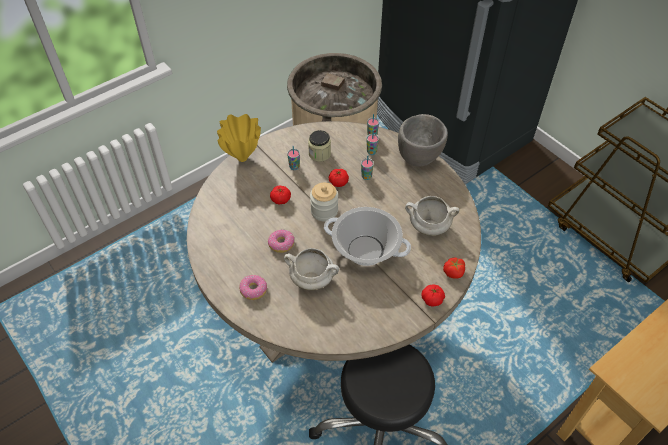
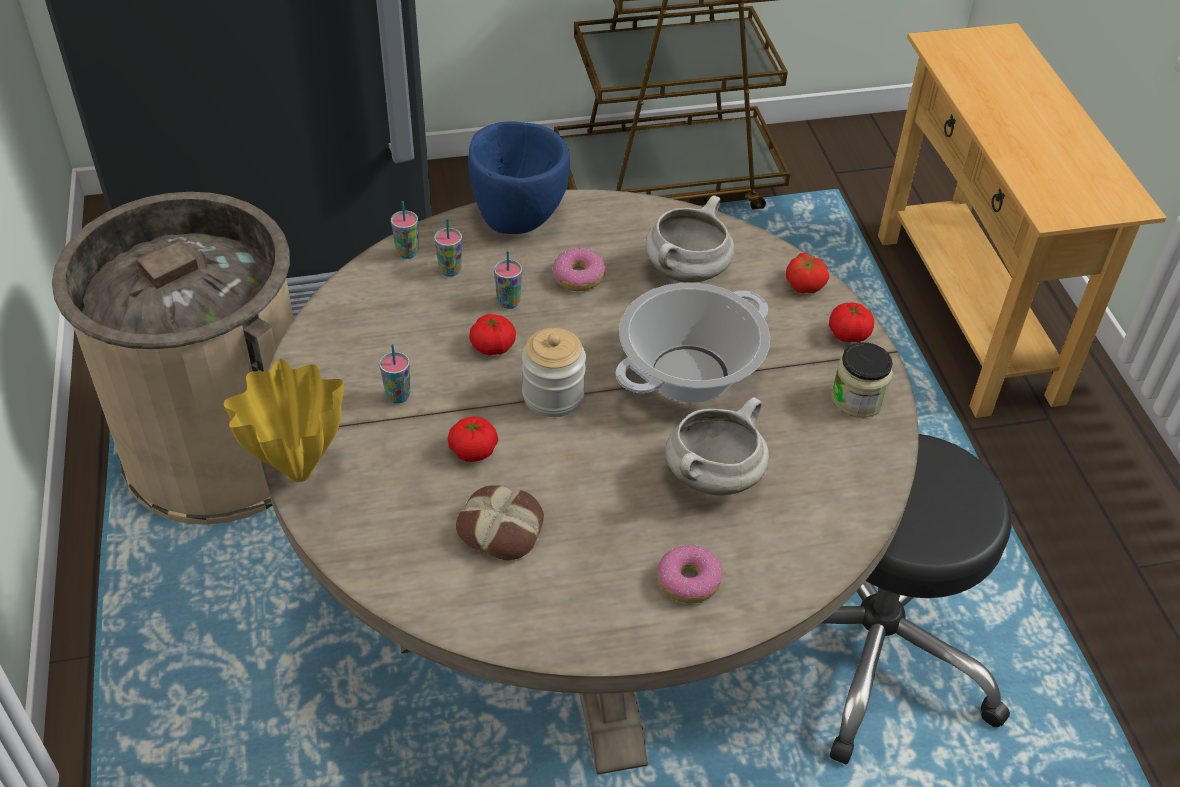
camera: 65 degrees left, 5 degrees down
(248, 223) = (502, 528): none -> bread
(281, 244) = (594, 492): donut -> donut (578, 277)
(319, 154) = (393, 344): jar -> jar (857, 399)
(419, 159) = (518, 218): grey bowl -> blue bowl

